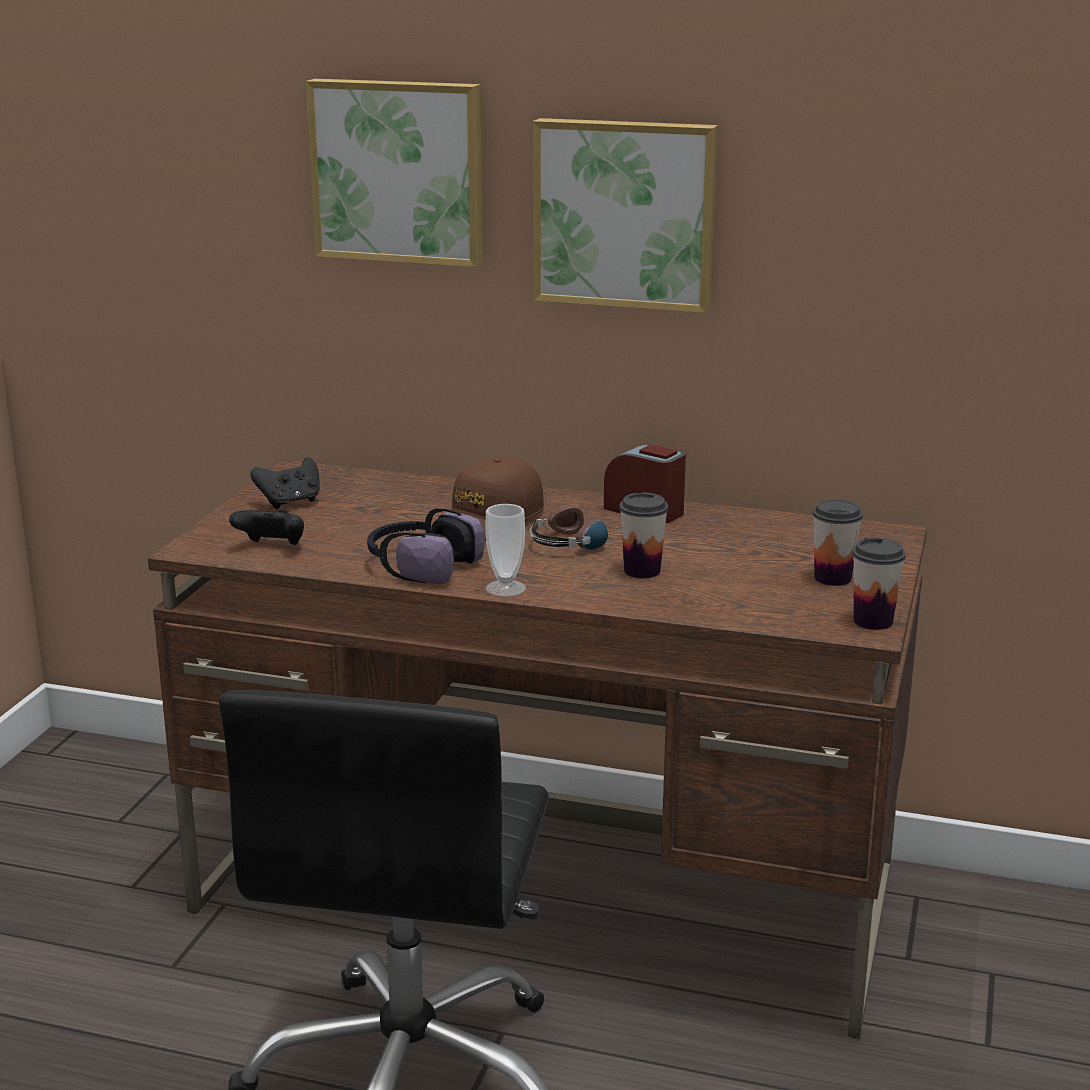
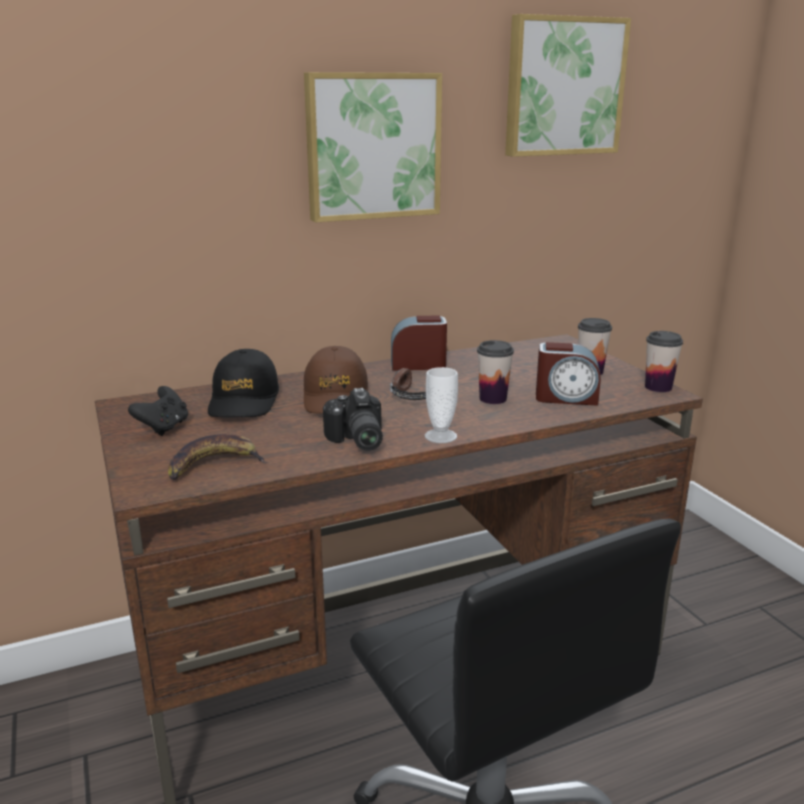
camera: 40 degrees left, 0 degrees up
(272, 547) = (214, 464): black game controller -> banana
(399, 171) = (183, 125): picture -> picture (563, 87)
(399, 497) = (244, 400): none -> black cap
(421, 566) = (355, 440): headphones -> camera
(726, 596) = (566, 398): none -> alarm clock

